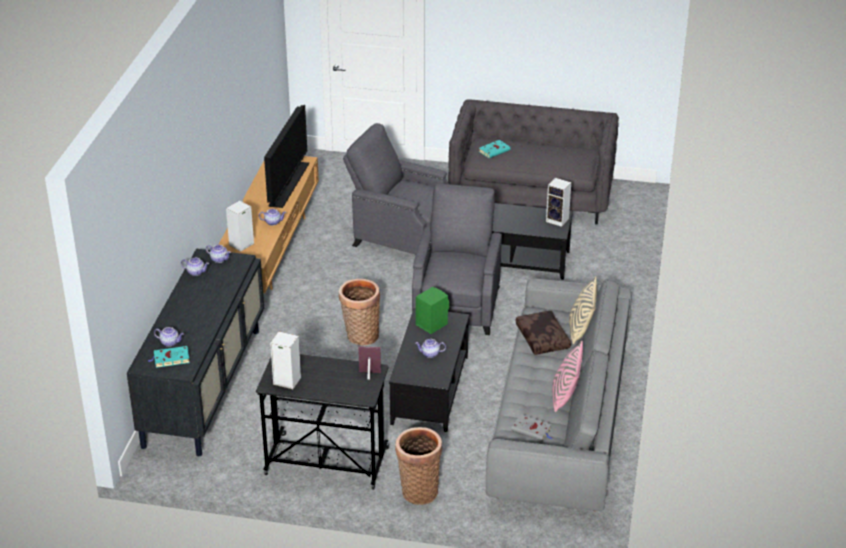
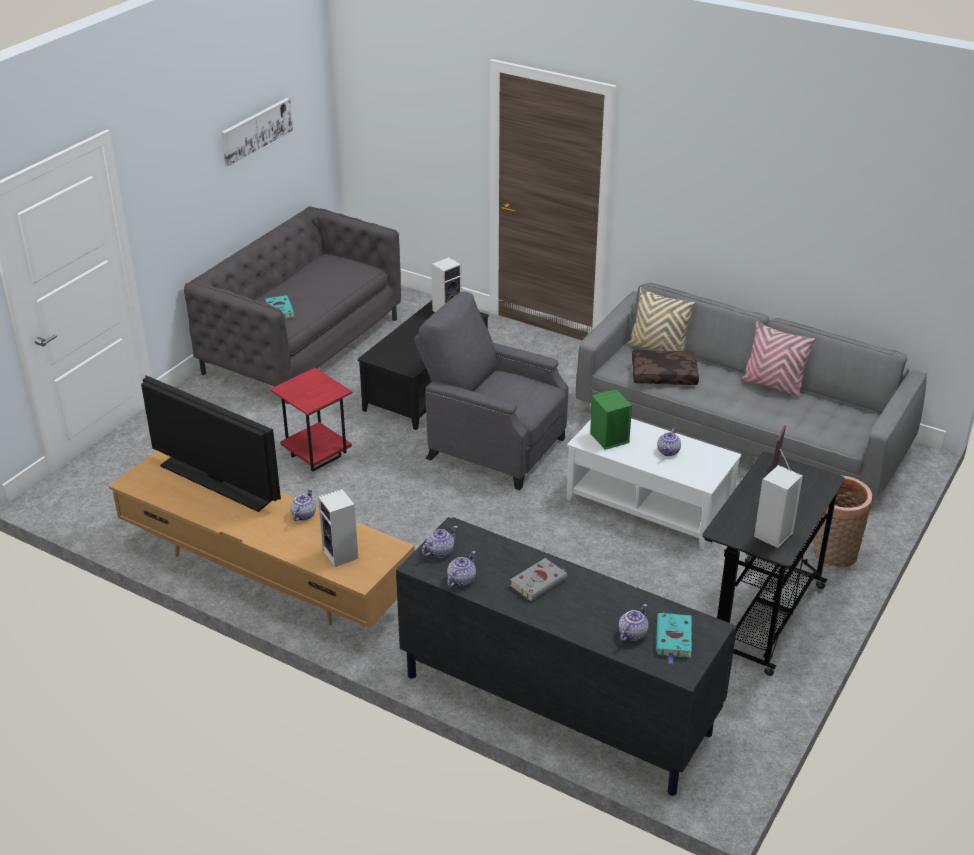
camera: 70 degrees left, 0 degrees up
(360, 336) = (513, 535): basket -> none
(399, 236) = (315, 457): grey armchair -> red side table
(431, 390) = (649, 504): black coffee table -> white coffee table
(532, 430) = (827, 418): grey book -> grey book (539, 582)
(569, 31) = (256, 130): none -> picture

